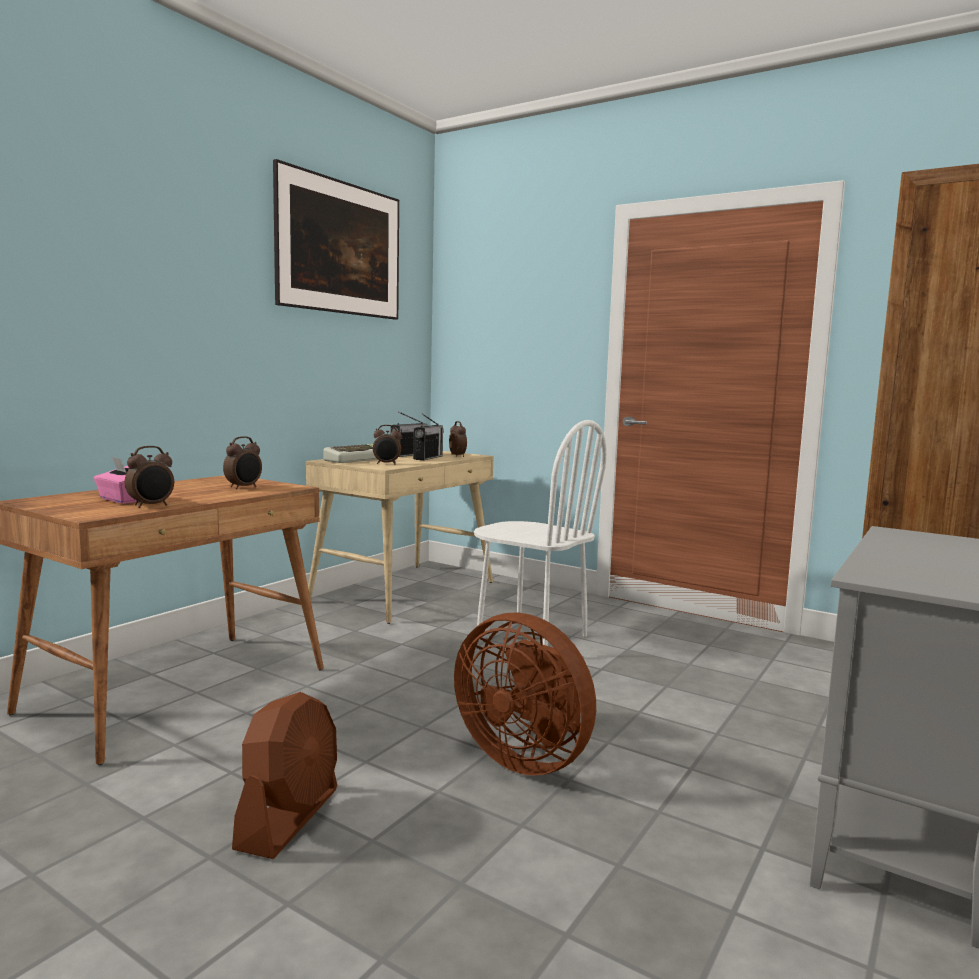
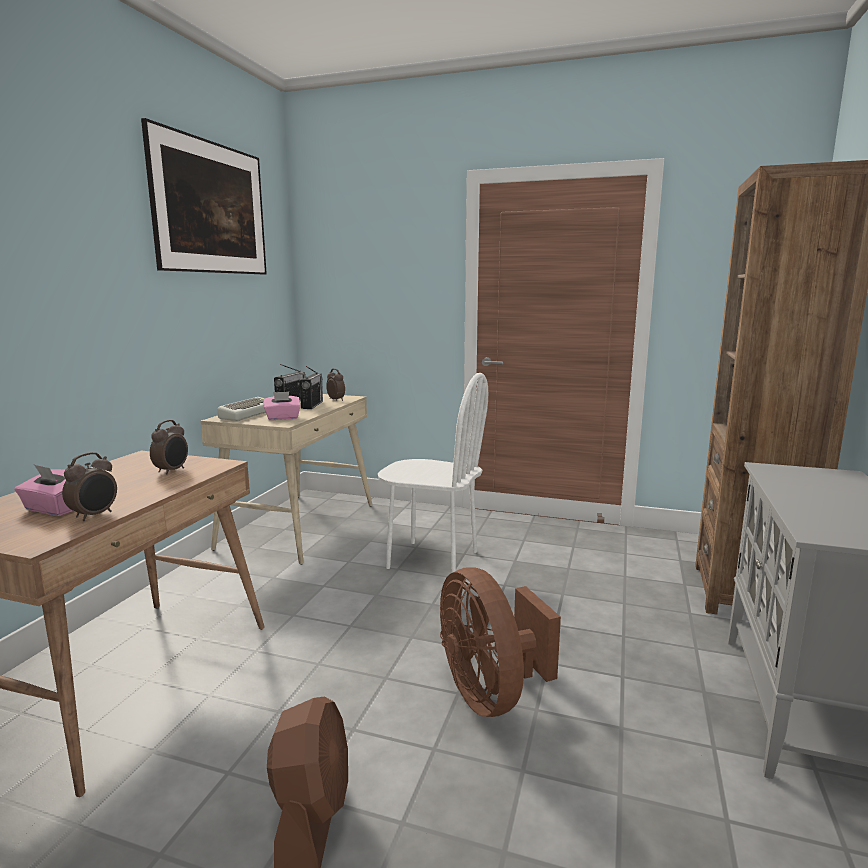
camera: 15 degrees left, 5 degrees up
(387, 464) = (282, 418): alarm clock -> pink tissue box
(526, 757) = (490, 693): brown fan -> brown fan turned 45 degrees clockwise

